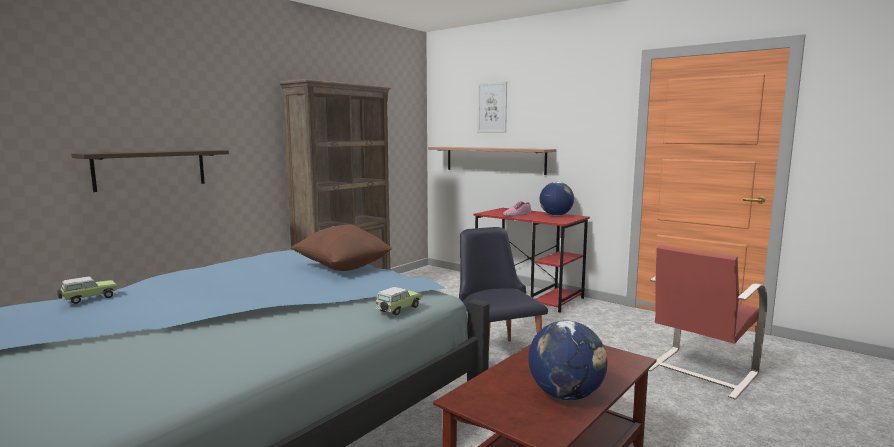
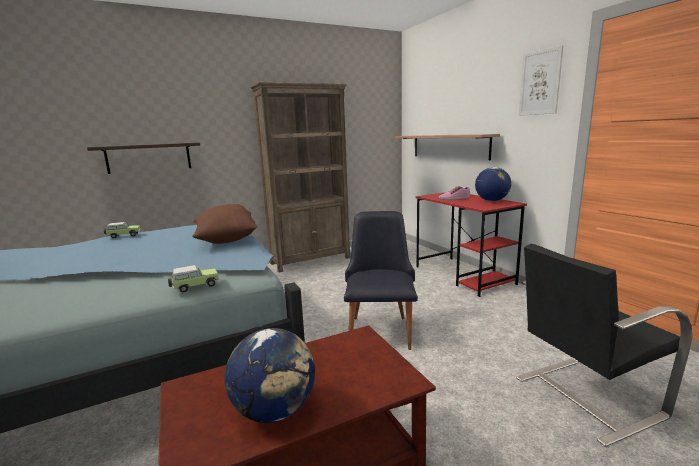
camera: 25 degrees right, 5 degrees up
(88, 299) = (41, 250): toy car -> toy car (123, 236)
(492, 107) = (448, 96): picture -> picture (540, 82)
(699, 372) = (584, 396): red chair -> black chair

